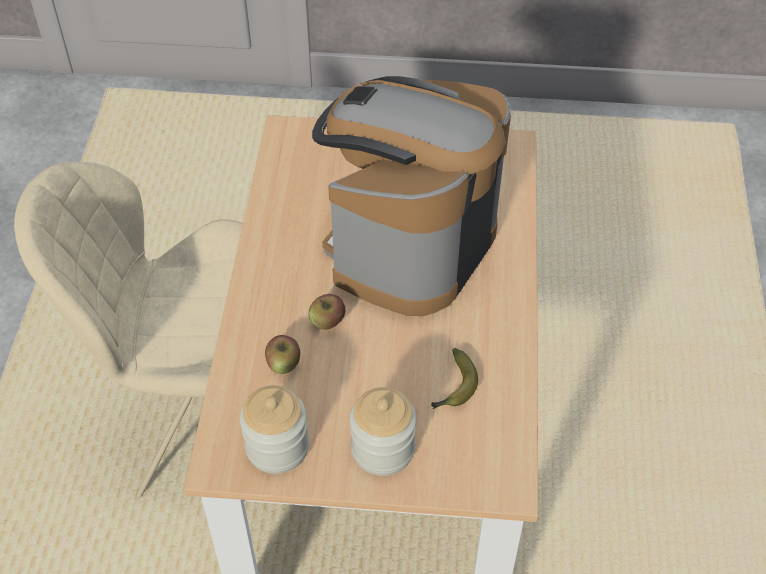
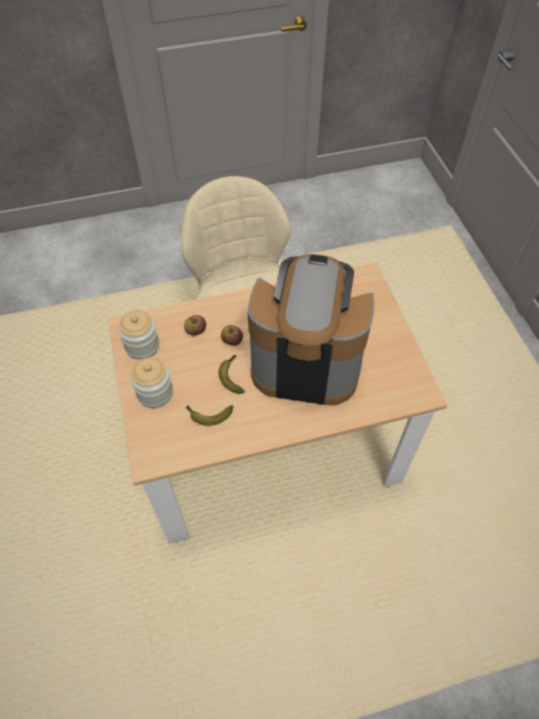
camera: 70 degrees right, 5 degrees up
(394, 339) = (232, 376): none -> banana

